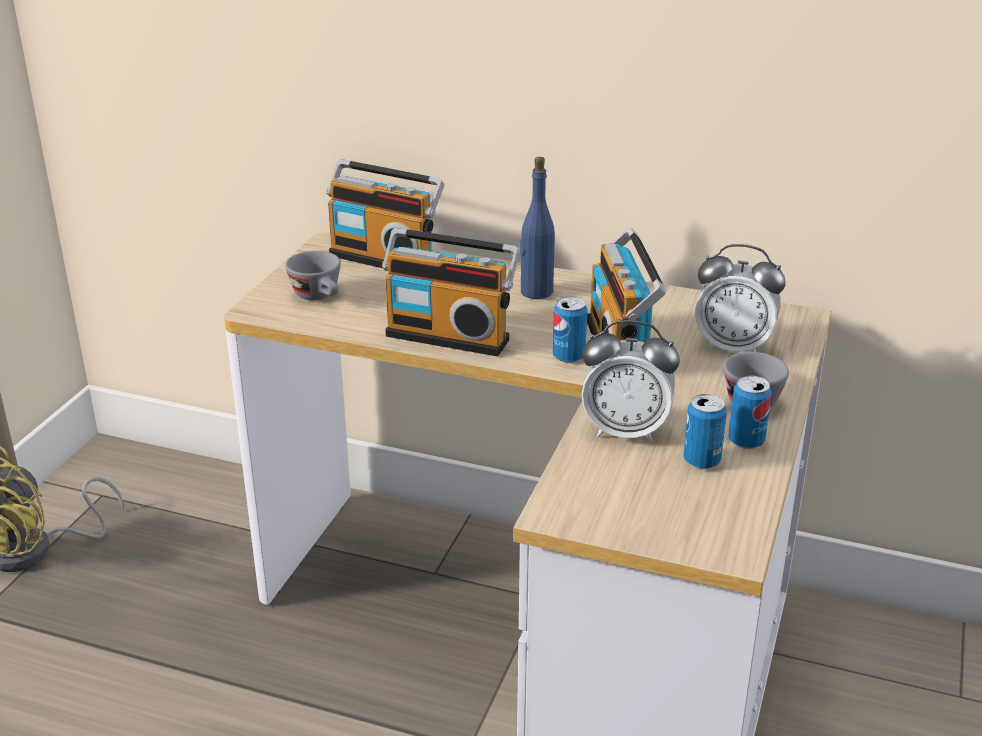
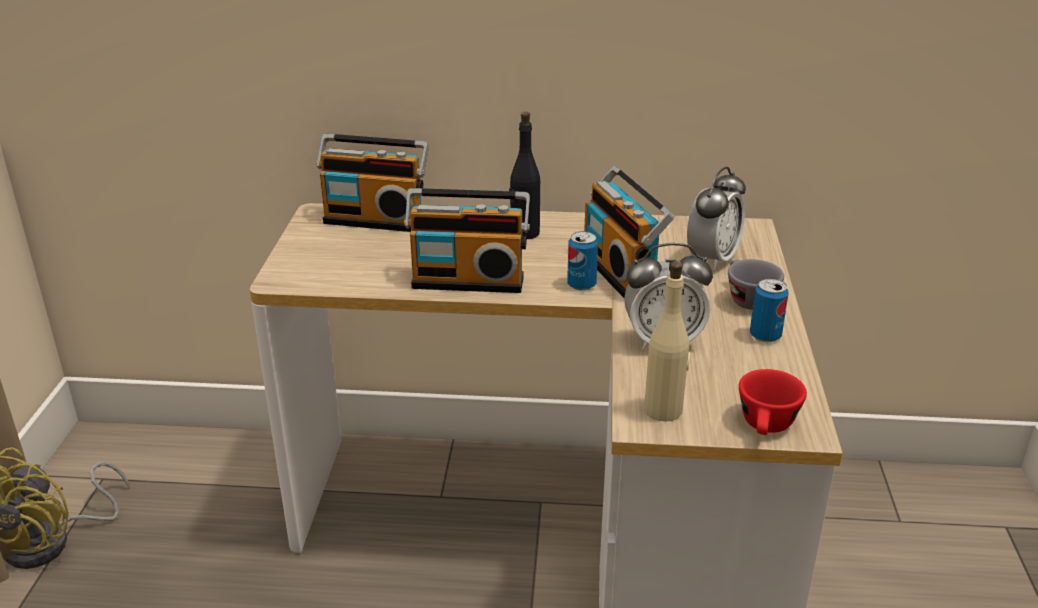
camera: 15 degrees left, 0 degrees up
(320, 296) = (333, 261): grey cup -> none
(536, 292) = (524, 233): blue bottle -> black bottle
(586, 504) = (664, 410): none -> beige bottle
(690, 540) = (767, 427): none -> red cup
(701, 461) = (738, 358): can -> none
(733, 347) = (712, 259): alarm clock -> alarm clock turned 60 degrees counterclockwise

